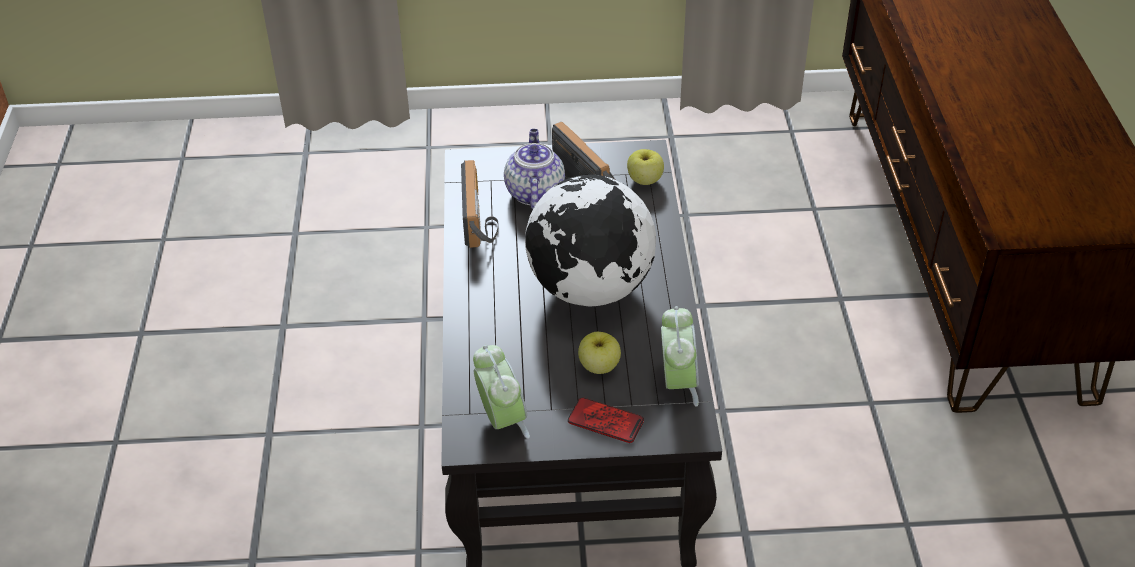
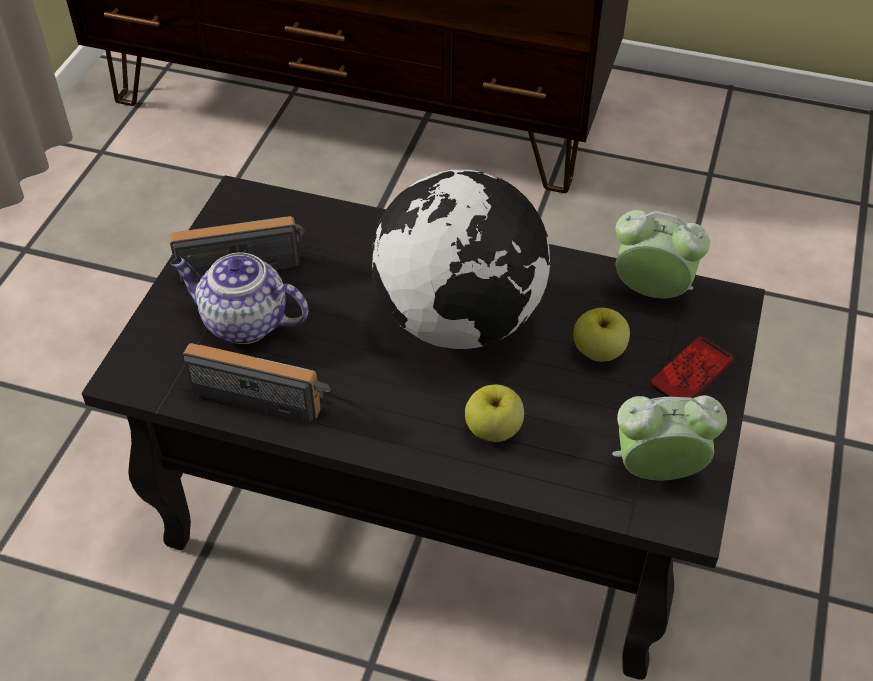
camera: 70 degrees left, 5 degrees up
(644, 180) = (289, 215): apple -> apple (493, 430)

